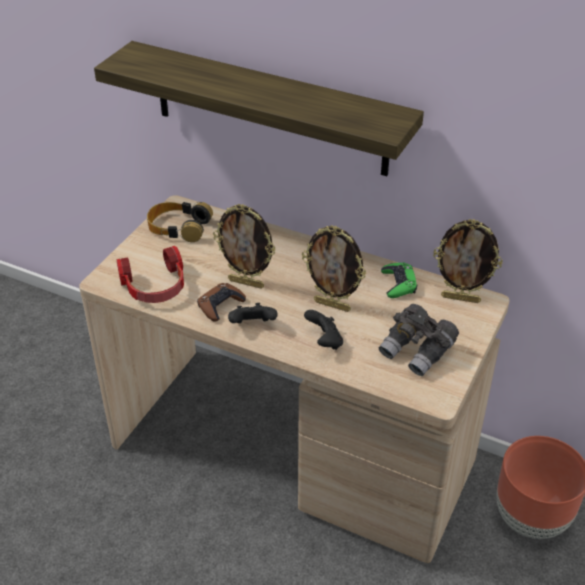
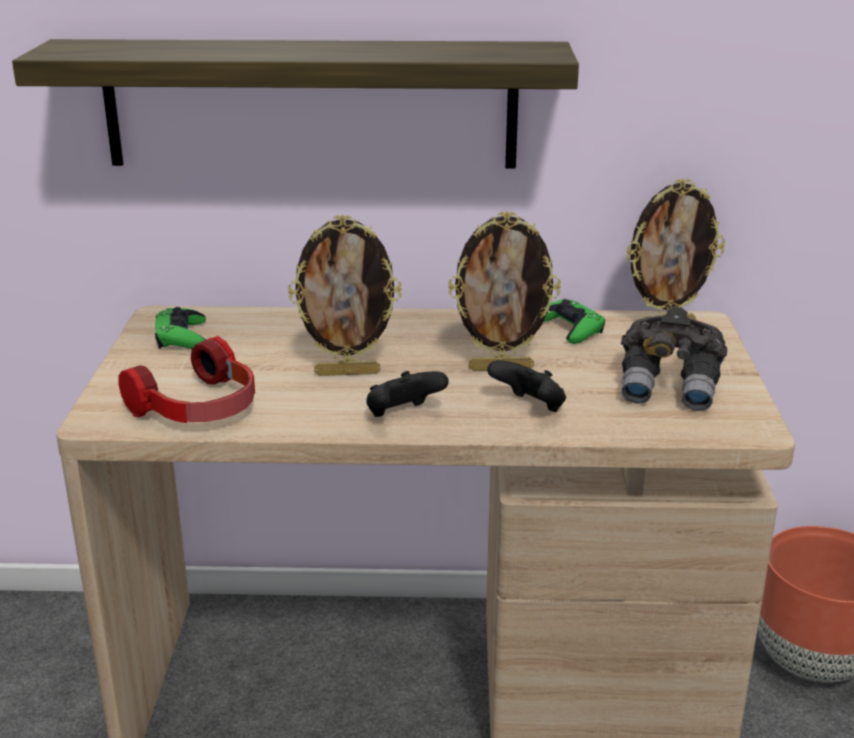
camera: 25 degrees left, 15 degrees down
(178, 227) = (181, 337): headphones -> green game controller
(220, 305) = (329, 405): brown game controller -> none

